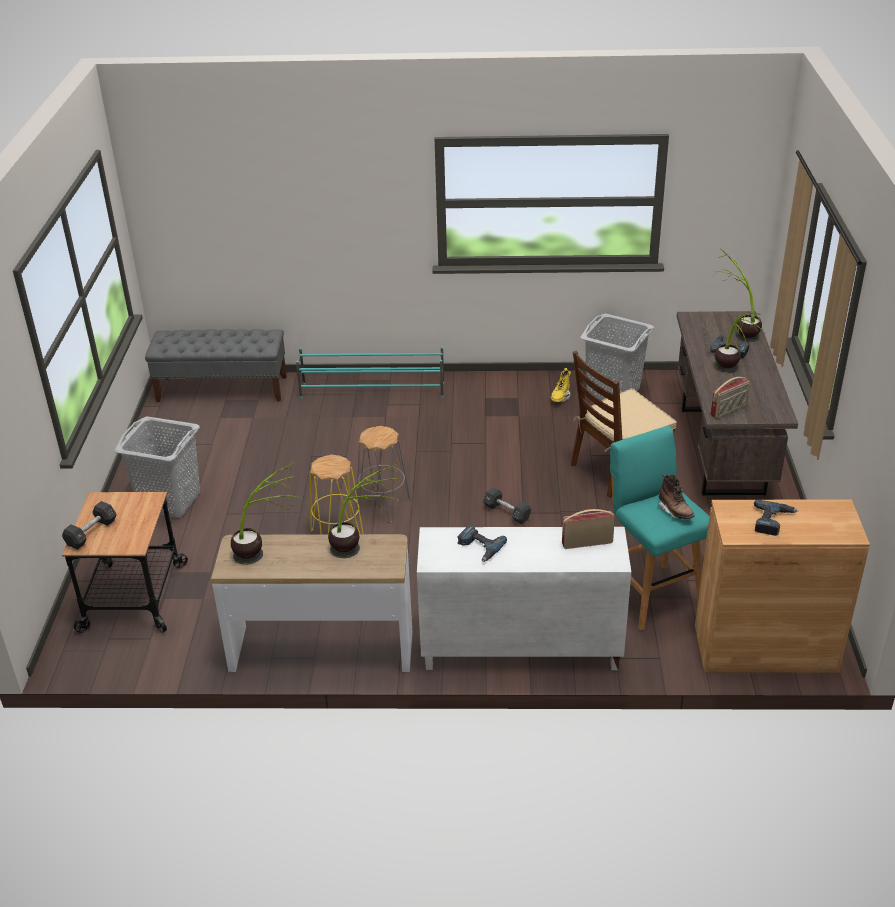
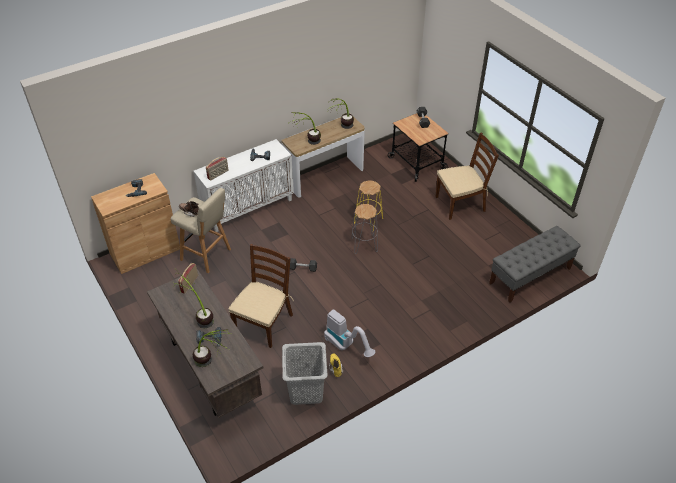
camera: 145 degrees right, 10 degrees up
(170, 501) = (460, 204): grey laundry basket -> brown chair
(373, 390) = (449, 316): turquoise shoe rack -> none
(528, 410) = (346, 345): none -> vacuum cleaner
(651, 594) = (207, 255): turquoise stool -> beige stool

